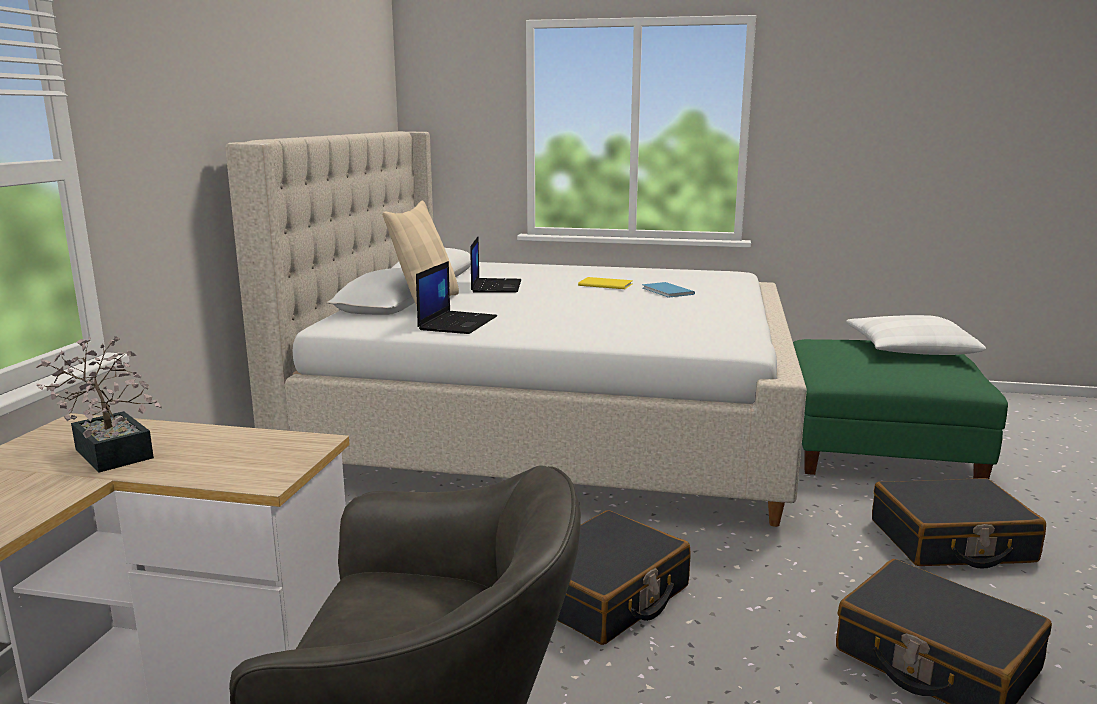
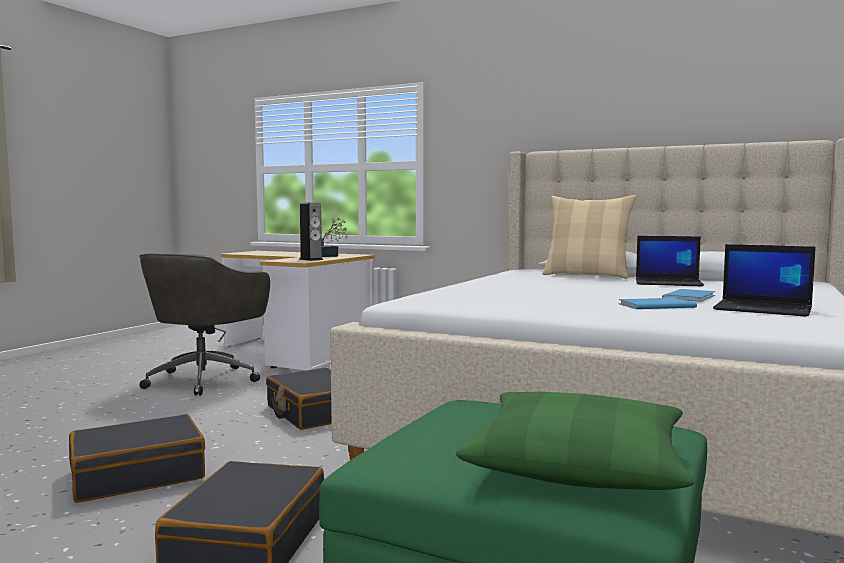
camera: 105 degrees right, 10 degrees down
(243, 445) = (311, 259): none -> speaker
(457, 323) = (519, 276): laptop -> laptop (764, 309)
(604, 284) = (691, 297): yellow book -> blue book
(909, 349) = (578, 462): white pillow -> green pillow

